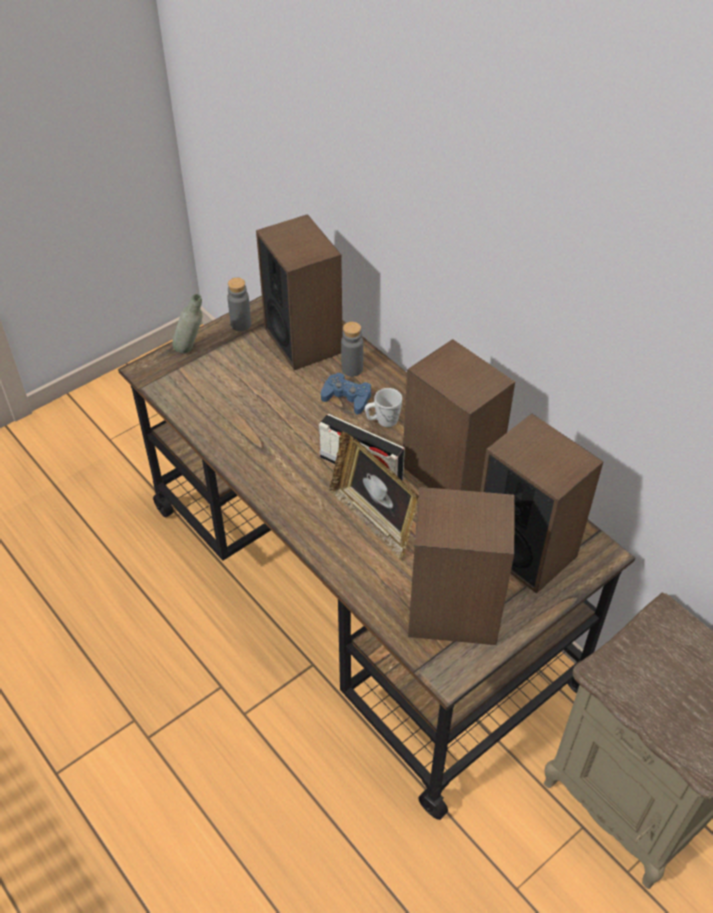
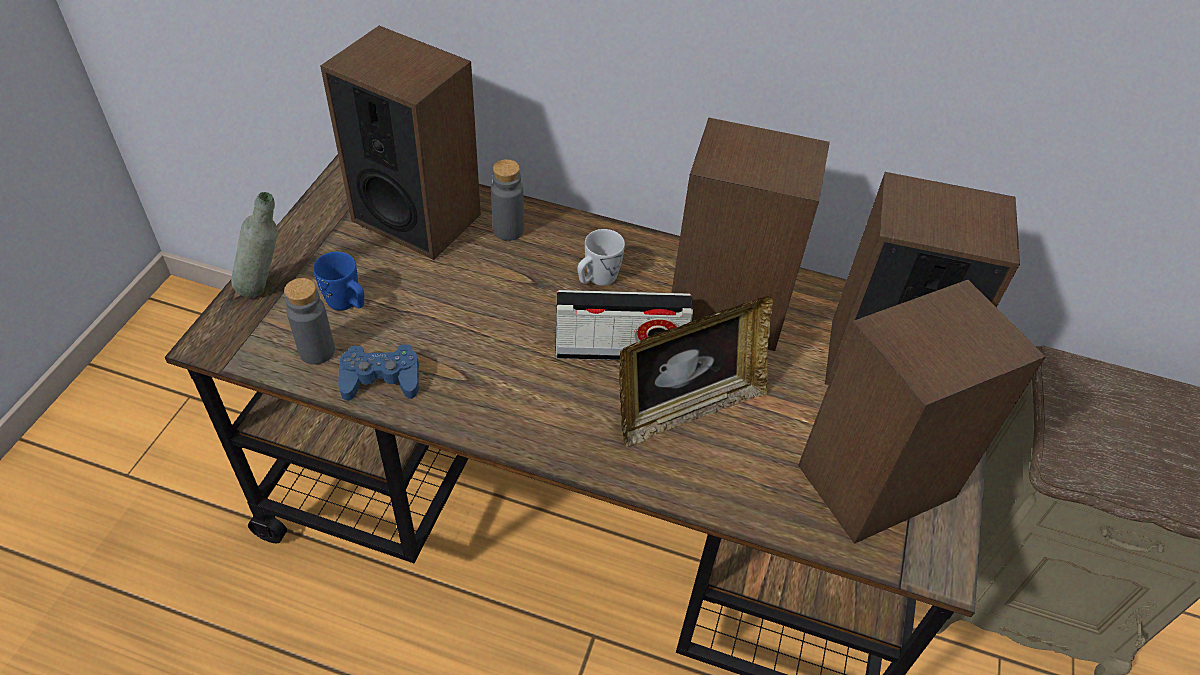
camera: 35 degrees left, 0 degrees up
(228, 377) = (347, 303): none -> blue mug
(241, 324) = (313, 228): grey bottle -> grey bottle (317, 351)
(347, 397) = (530, 268): blue game controller -> blue game controller (381, 379)
(373, 519) = (687, 408): picture frame -> picture frame turned 45 degrees counterclockwise

